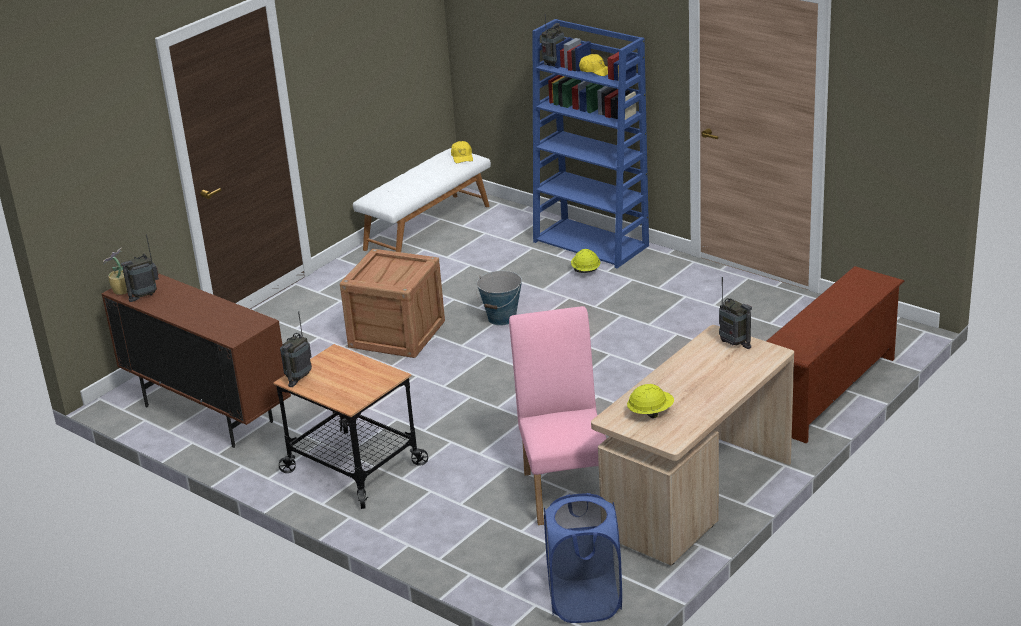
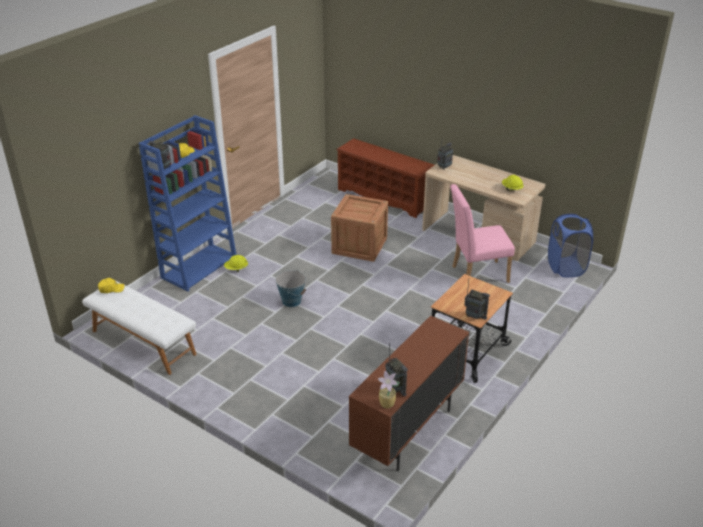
camera: 95 degrees left, 5 degrees up
(397, 334) = (305, 346): crate -> crate (359, 246)

